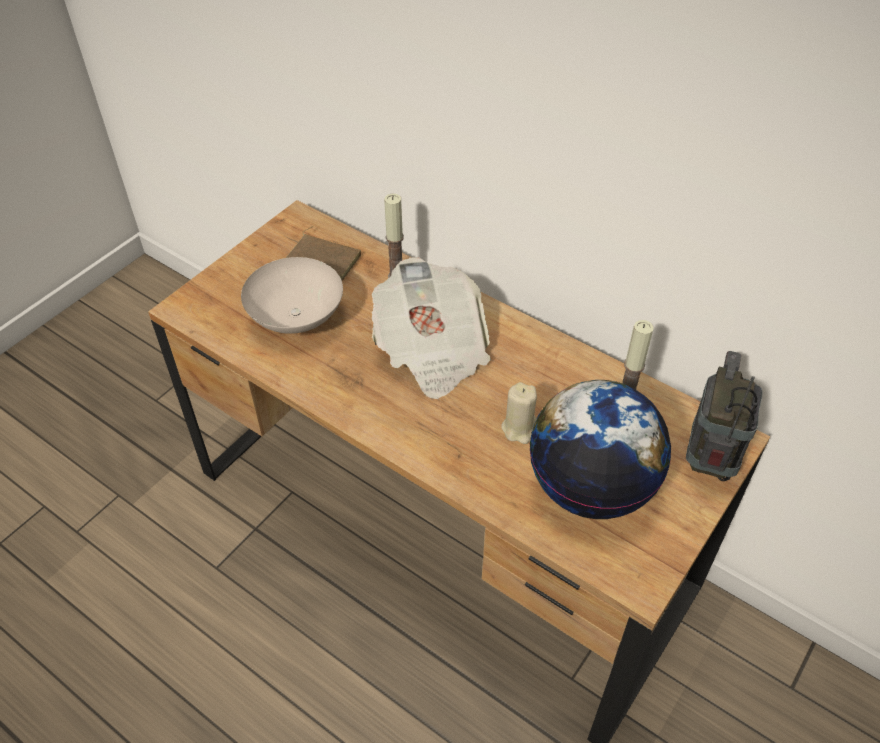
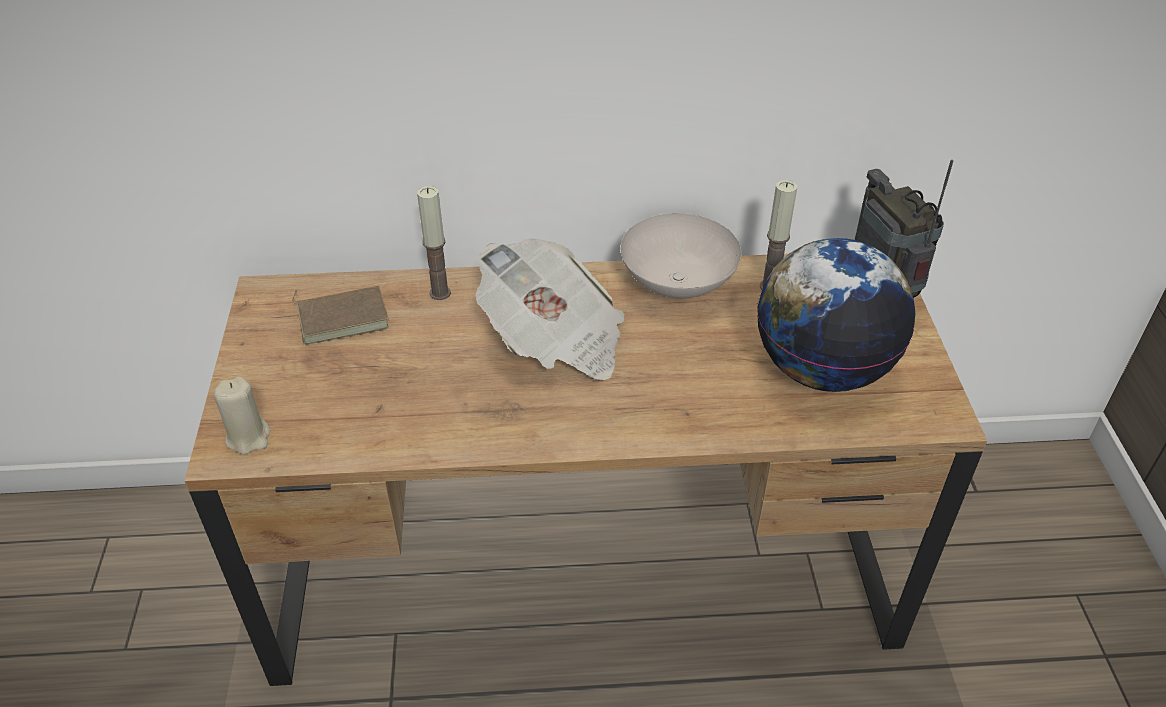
camera: 40 degrees left, 5 degrees down
(295, 318) = (377, 389): white bowl -> white bowl (677, 285)
(519, 428) = (711, 358): beige candle -> beige candle (248, 437)

